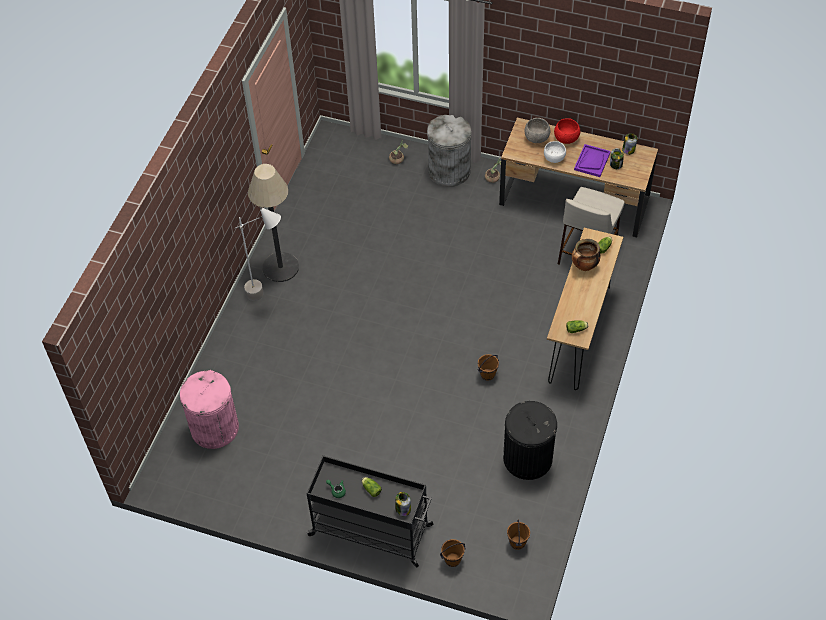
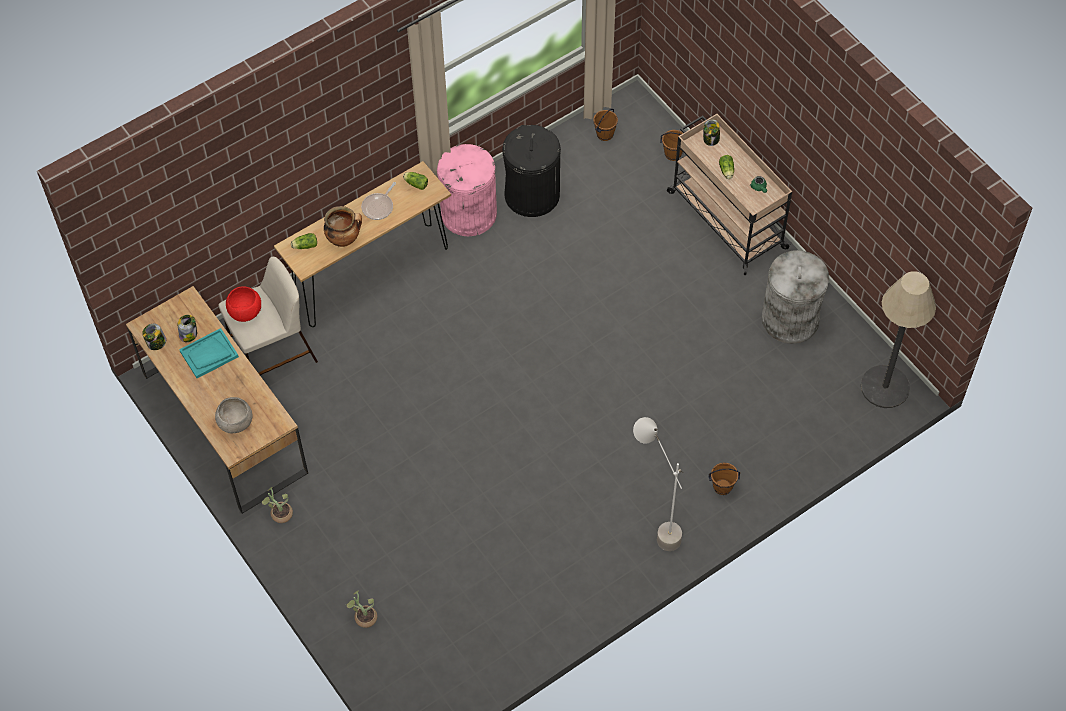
camera: 145 degrees left, 5 degrees up
(214, 427) = (812, 408): pink trash can -> pink trash can (468, 214)
(280, 267) = (616, 555): floor lamp -> floor lamp (885, 387)
(372, 530) = (725, 219): black cart -> beige cart
(449, 171) = (321, 558): grey trash can -> grey trash can (790, 319)
(487, 374) = (498, 292): brown bucket -> brown bucket (722, 487)
(554, 158) = (244, 385): white bowl -> none
(566, 139) = (206, 400): red bowl -> red bowl (245, 312)
(584, 299) = (379, 207): none -> frying pan
(592, 161) = (209, 354): purple tray -> turquoise tray

